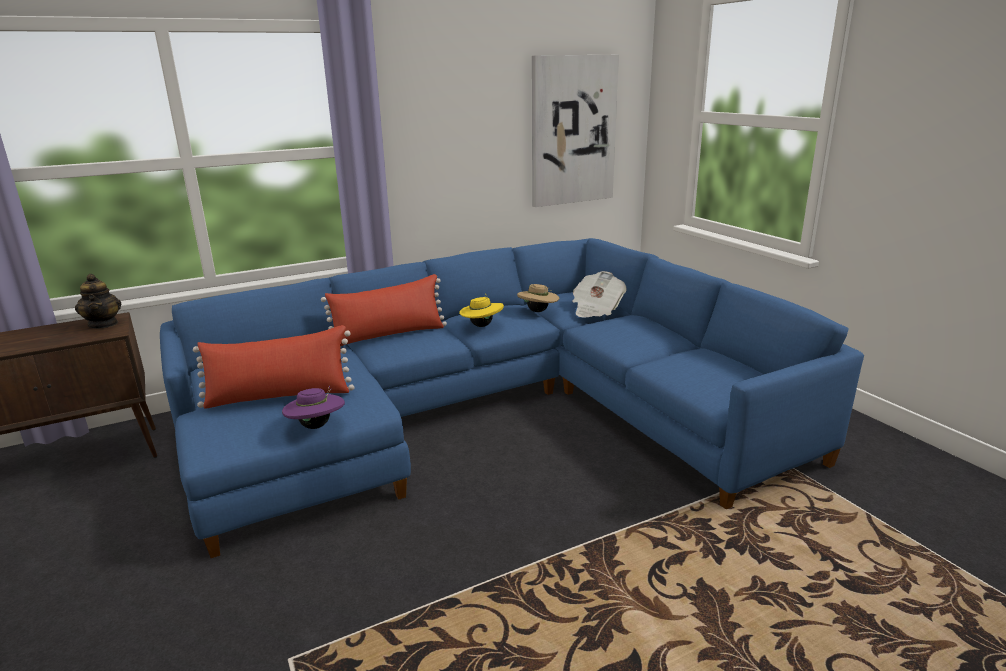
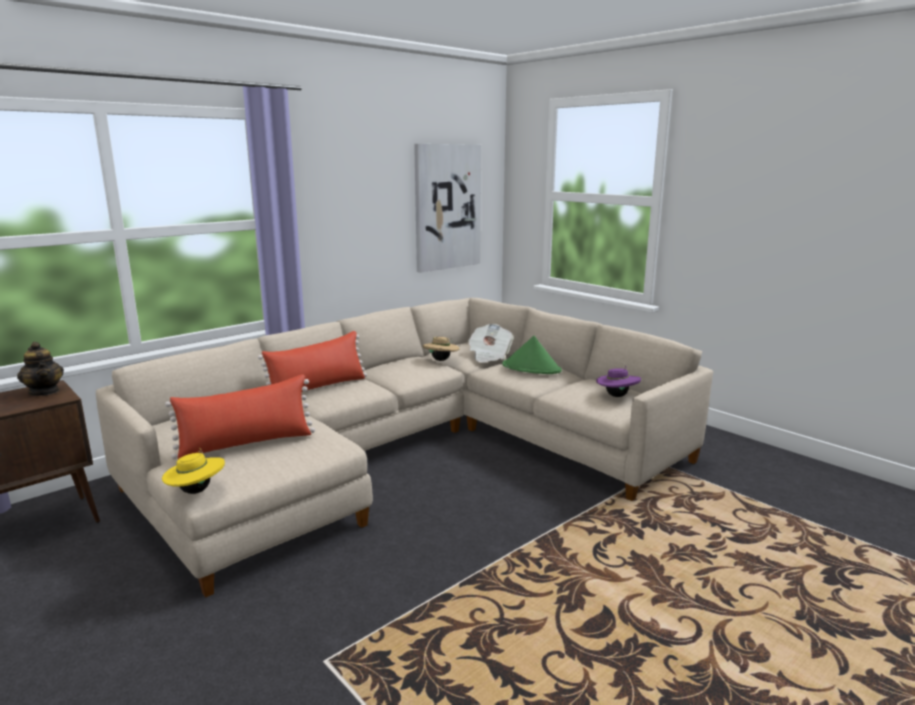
camera: 15 degrees left, 5 degrees down
(316, 426) = (296, 463): purple hat -> purple hat (617, 396)
(482, 325) = (398, 374): yellow hat -> yellow hat (196, 491)
(489, 414) = (411, 452): blue sofa -> beige sofa
(637, 329) = (531, 368): none -> green hat

